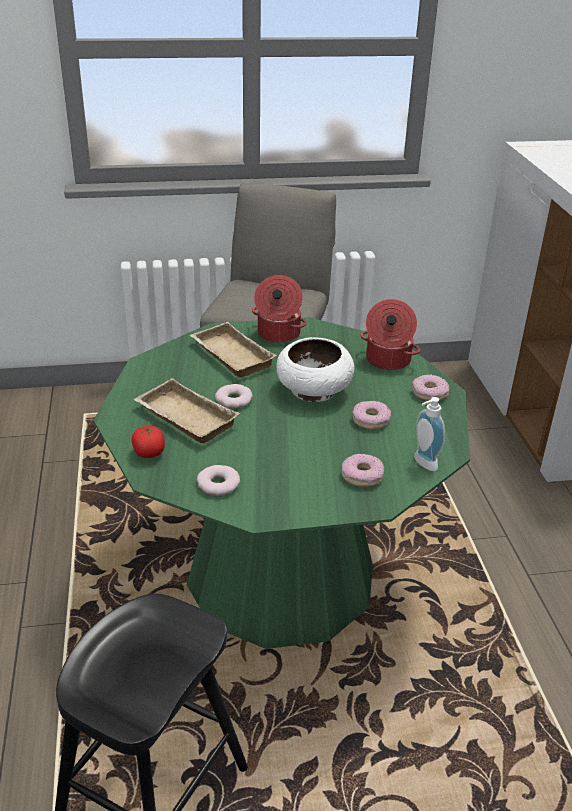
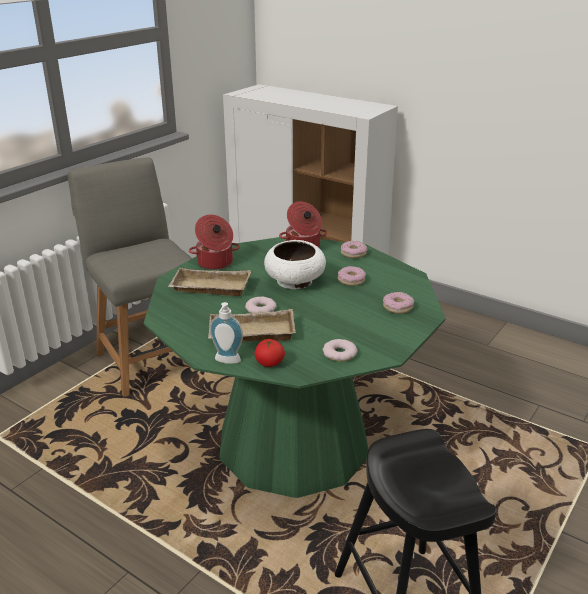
camera: 45 degrees left, 5 degrees down
(422, 464) = (412, 286): soap dispenser -> soap dispenser (226, 361)

